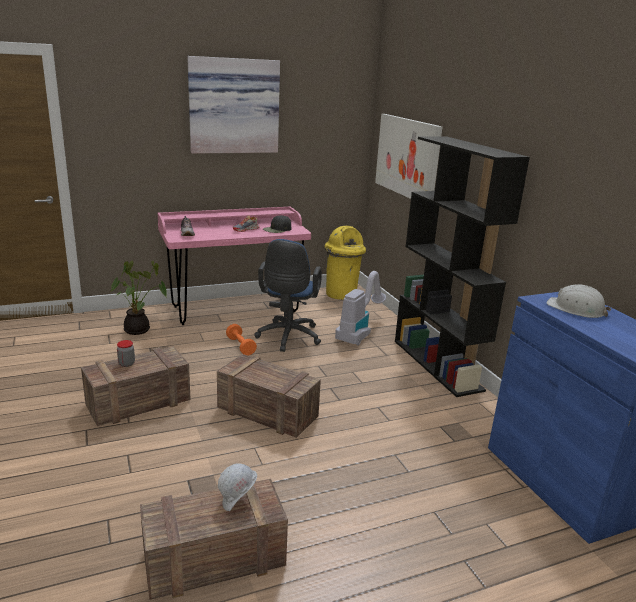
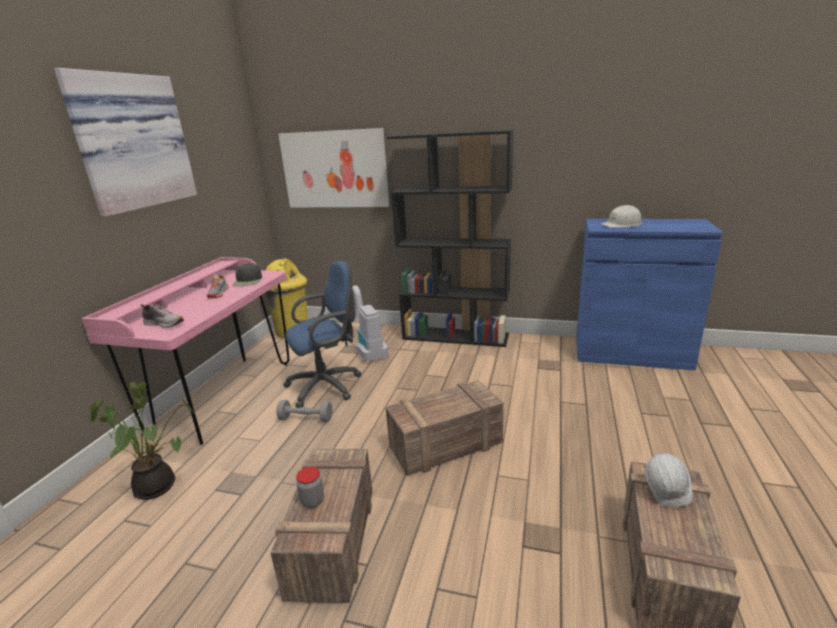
camera: 50 degrees left, 0 degrees up
(241, 346) = (306, 419): orange dumbbell -> grey dumbbell
(288, 338) = (328, 385): blue office chair -> blue office chair turned 75 degrees counterclockwise

